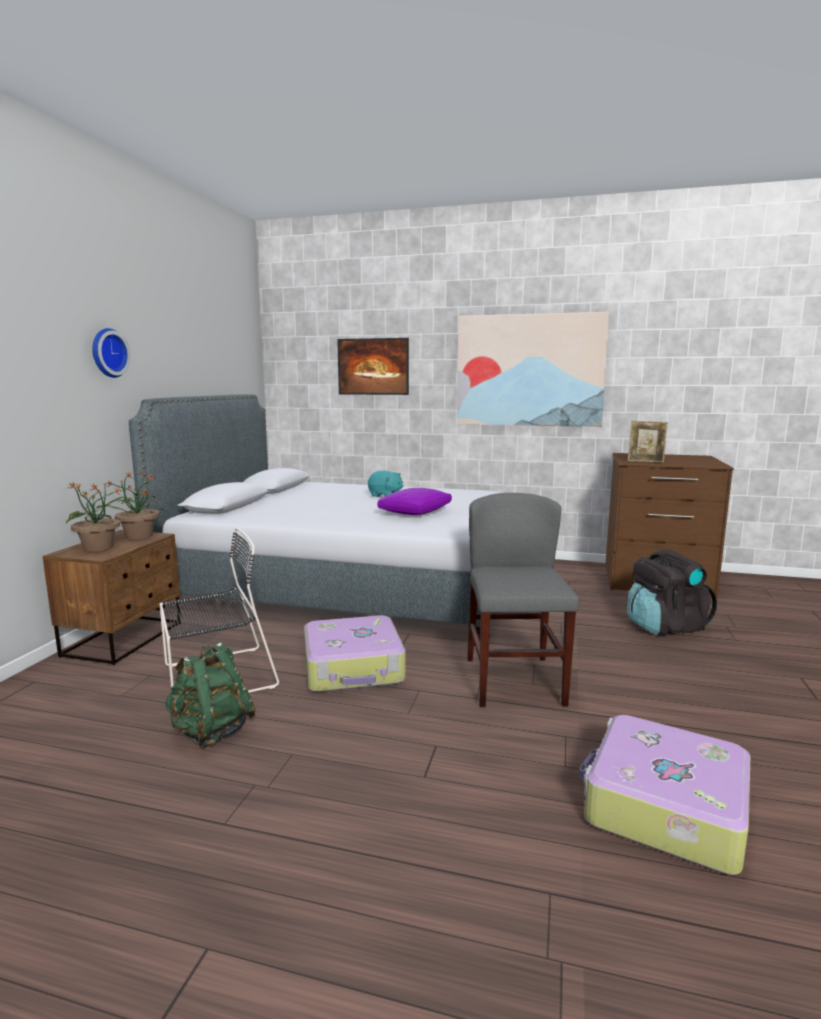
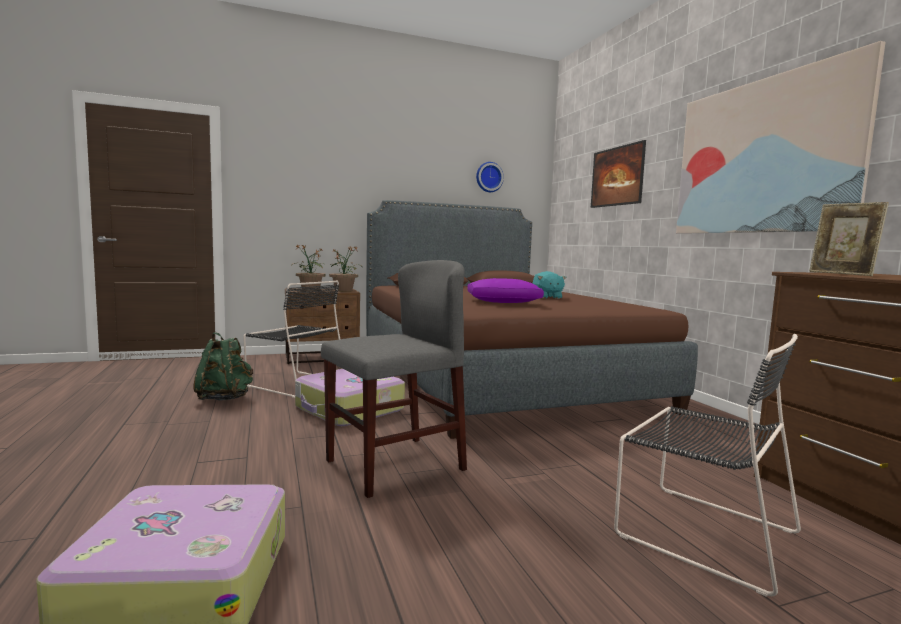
camera: 55 degrees right, 5 degrees down
(107, 353) = (363, 168): wall clock -> wall clock (488, 177)
(346, 585) = (496, 377): grey bed -> brown bed
(664, 627) = (700, 531): black backpack -> black chair

